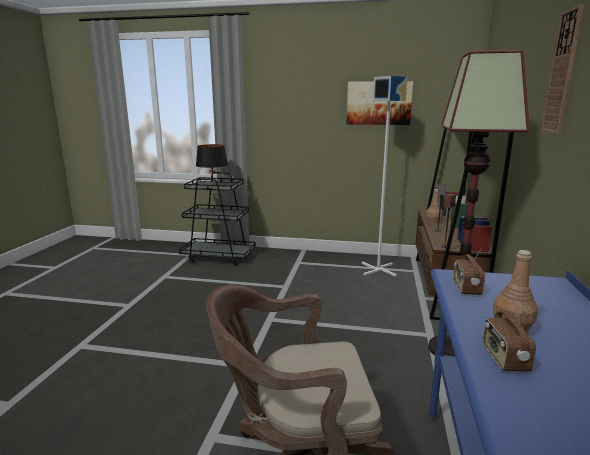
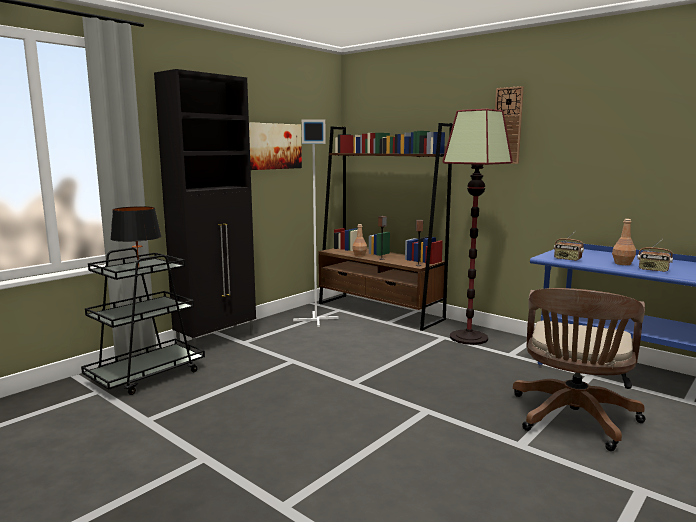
camera: 60 degrees left, 5 degrees down
(291, 255) = (217, 340): none -> black cabinet

